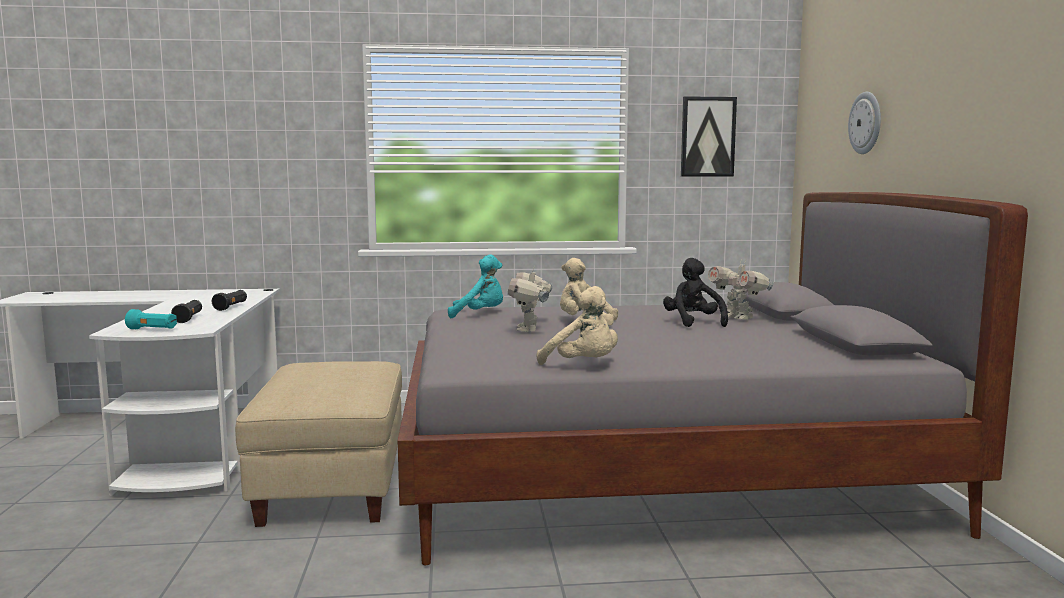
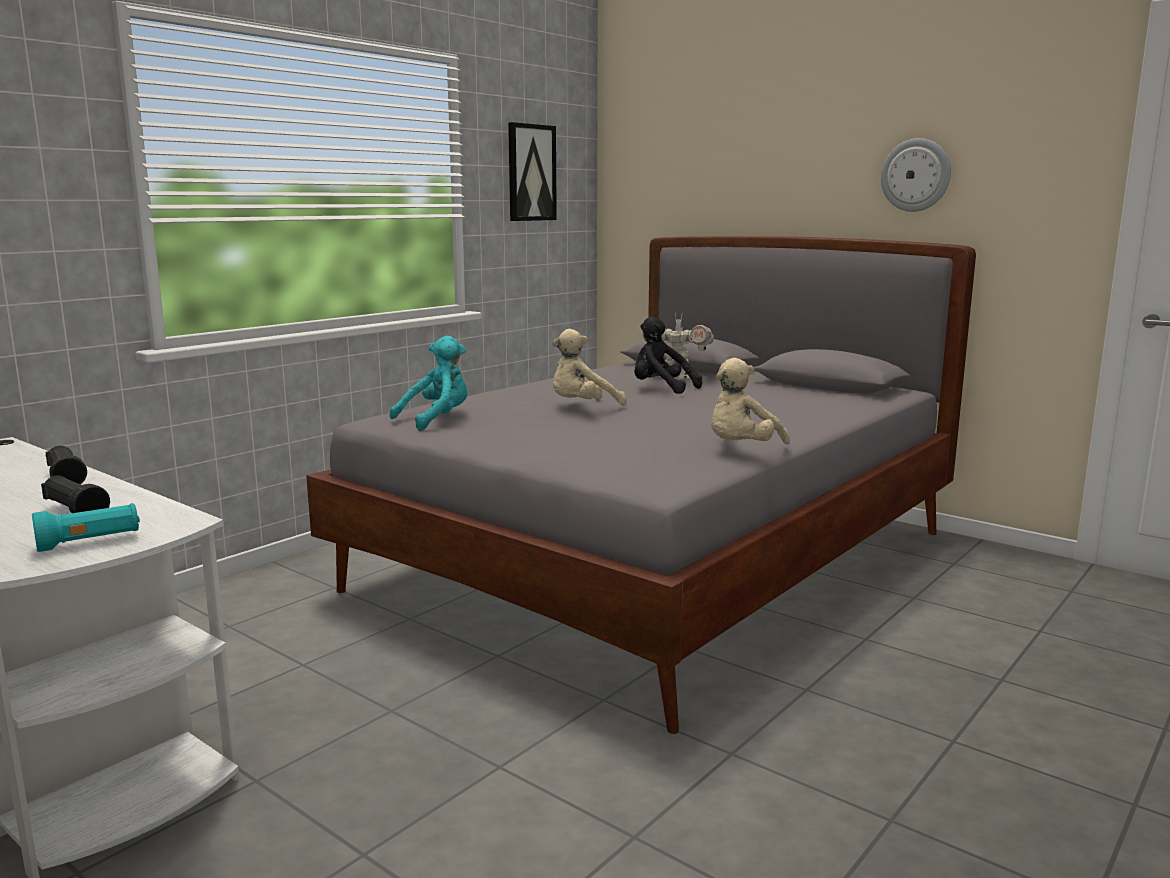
camera: 45 degrees left, 5 degrees up
(334, 486) = (377, 705): beige ottoman -> none
(529, 329) = (558, 425): toy robot -> none
(583, 365) = (741, 449): beige plush toy -> beige plush toy turned 135 degrees clockwise
(866, 123) = (731, 164): wall clock -> wall clock (916, 175)

